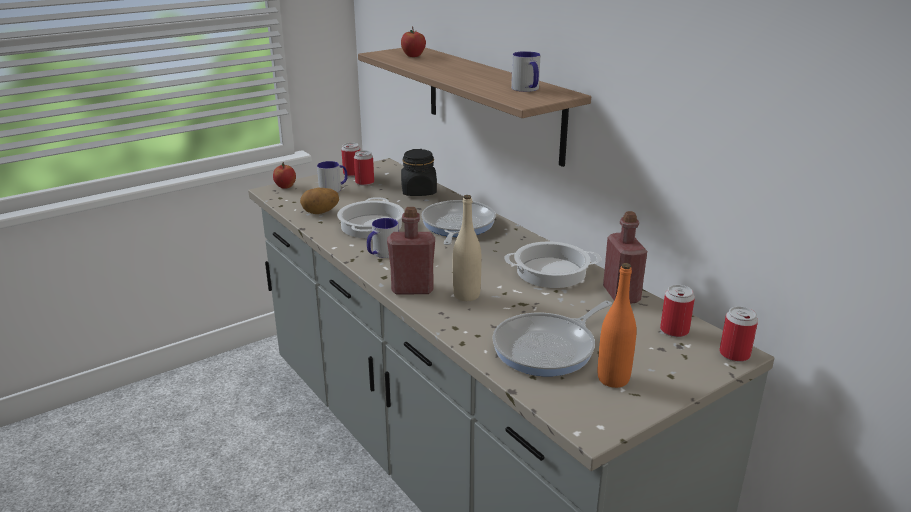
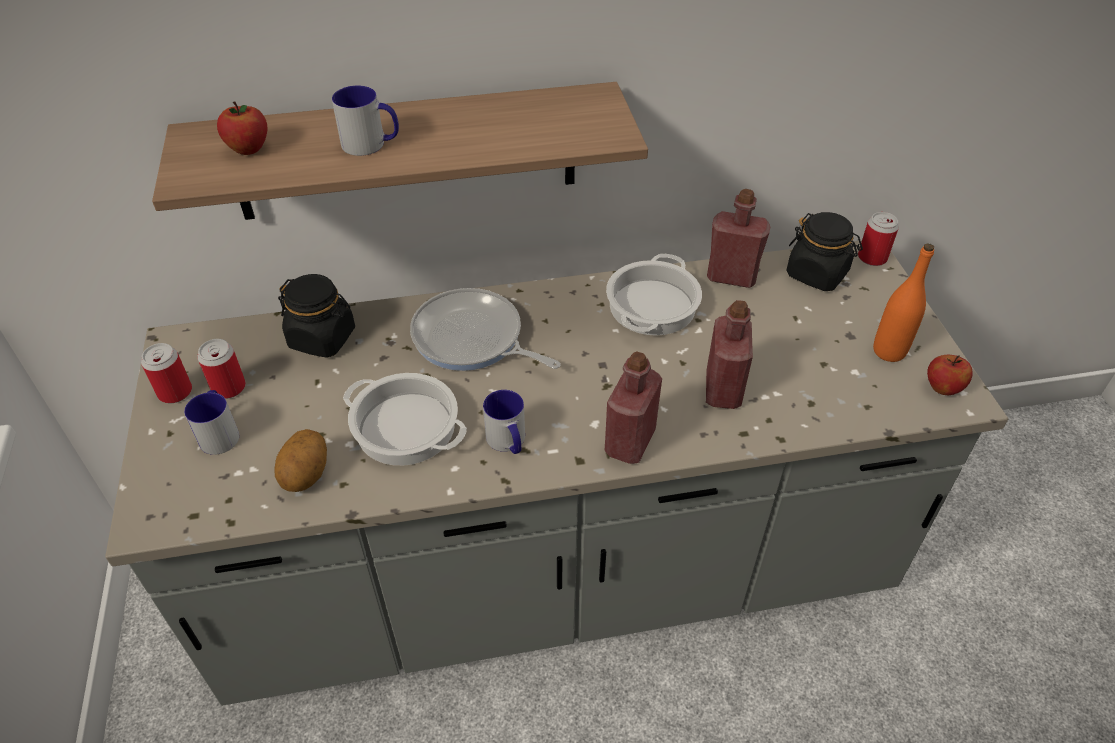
camera: 65 degrees left, 20 degrees up
(285, 186) = (148, 496): apple -> apple (942, 388)
(466, 295) = (672, 397): beige bottle -> none
(491, 312) = (723, 390): none -> red bottle
(527, 89) = (554, 114): mug -> mug (371, 144)
(548, 348) = (817, 373): frying pan -> none
(674, 330) = (817, 274): can -> black jar

